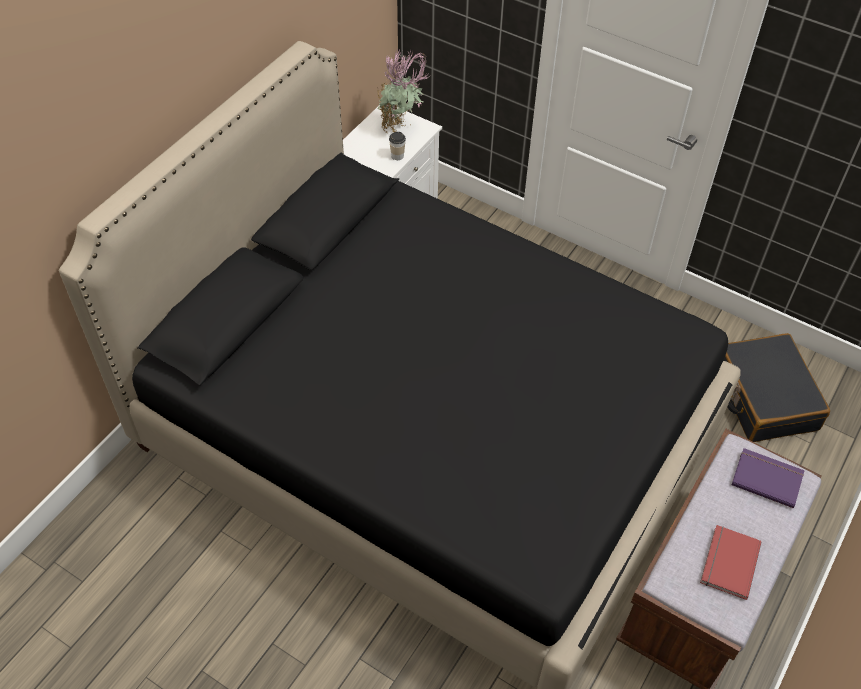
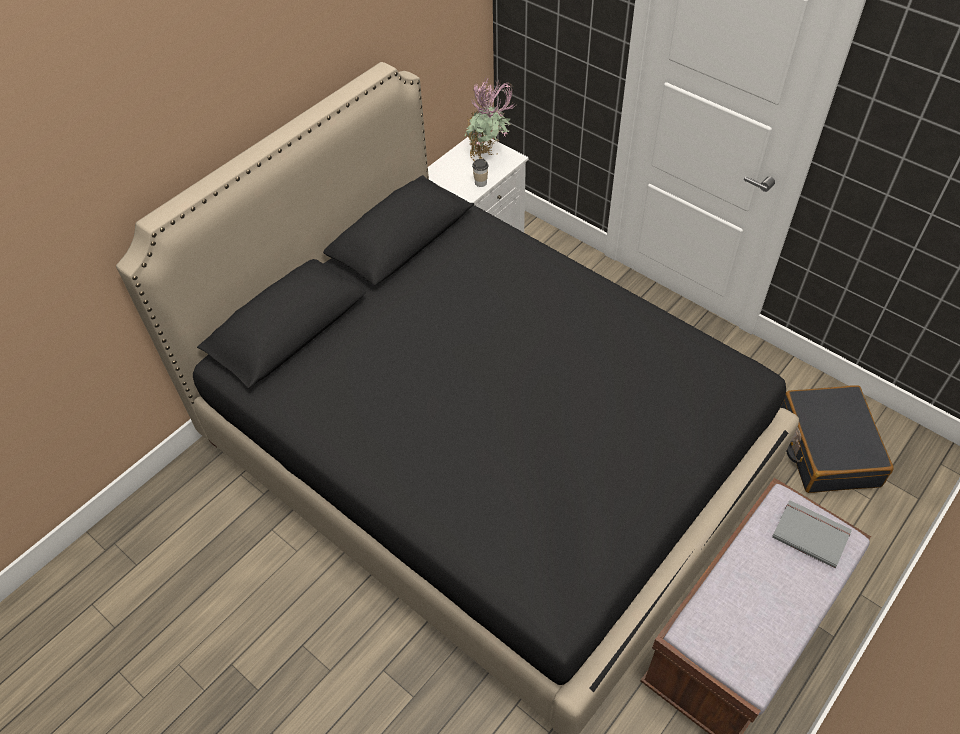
camera: 10 degrees right, 0 degrees up
(727, 562) = (757, 619): red book -> none
(767, 477) = (811, 533): purple book -> grey book

